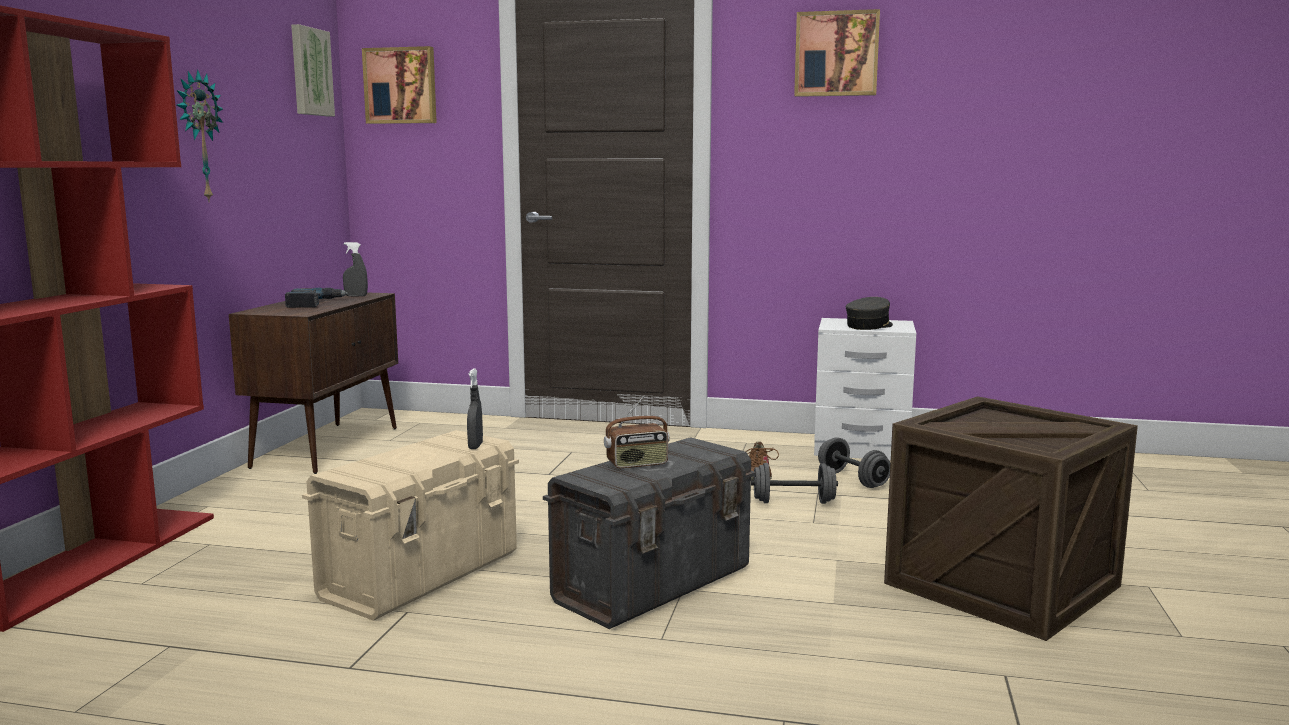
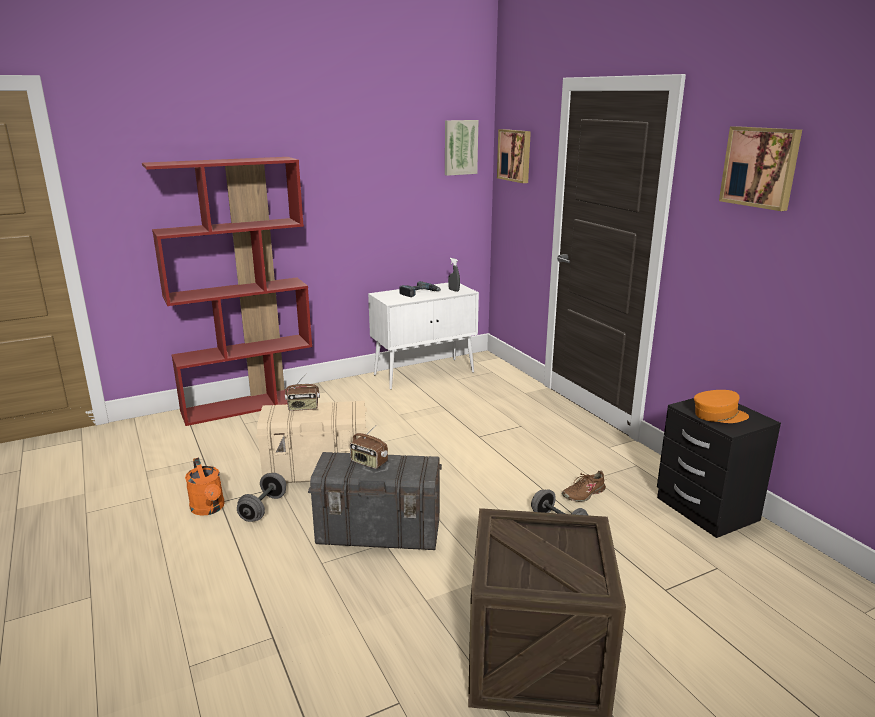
camera: 50 degrees right, 10 degrees up
(198, 136) = (357, 197): wall clock -> none
(328, 447) = (425, 373): brown cabinet -> white cabinet
(352, 682) = (209, 509): none -> orange watering can
(390, 458) = (303, 408): none -> radio
(475, 446) = (344, 415): grey spray bottle -> none
(853, 480) = (636, 530): grey dumbbell -> grey dumbbell (263, 508)
(861, 448) = (706, 509): white nightstand -> black nightstand
(869, 326) = (719, 415): grey cap -> orange cap

